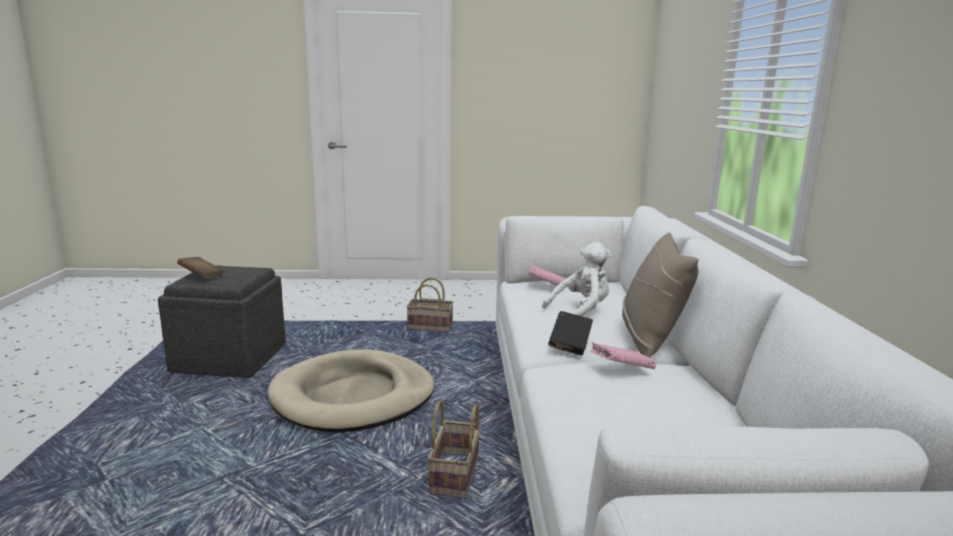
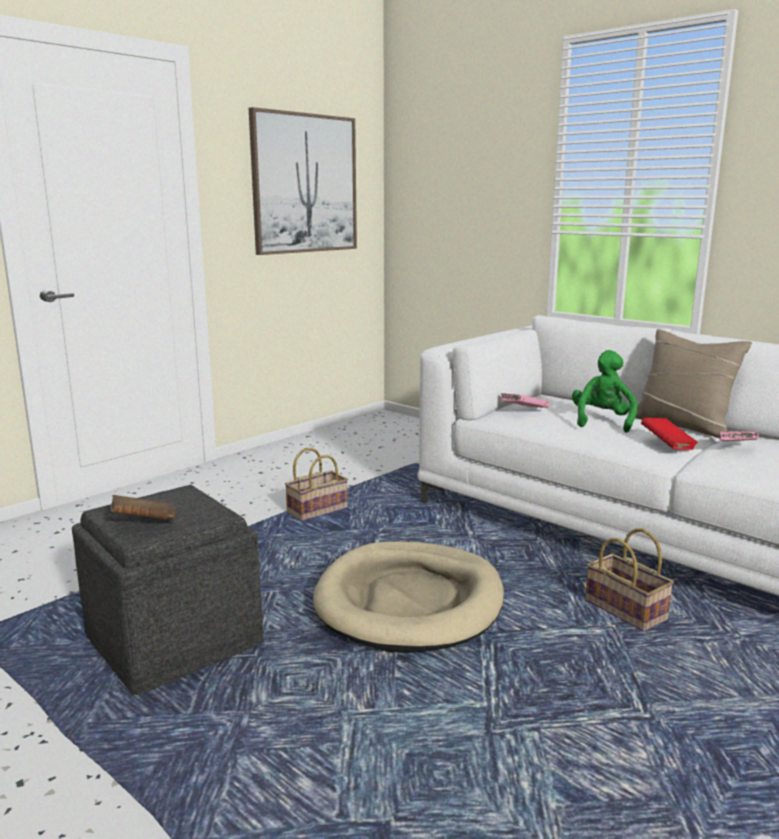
camera: 45 degrees left, 0 degrees up
(555, 76) = (305, 184): none -> picture
(570, 345) = (667, 445): black book -> red book
(581, 312) = (602, 422): white plush toy -> green plush toy

